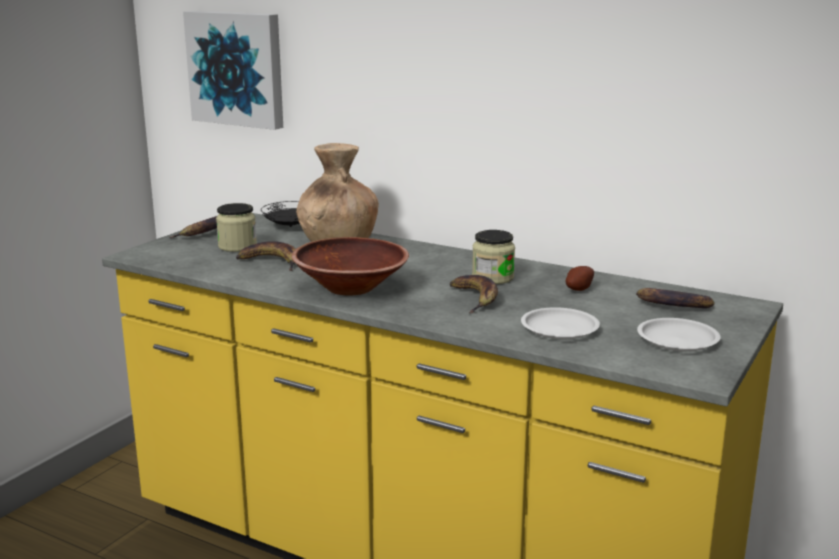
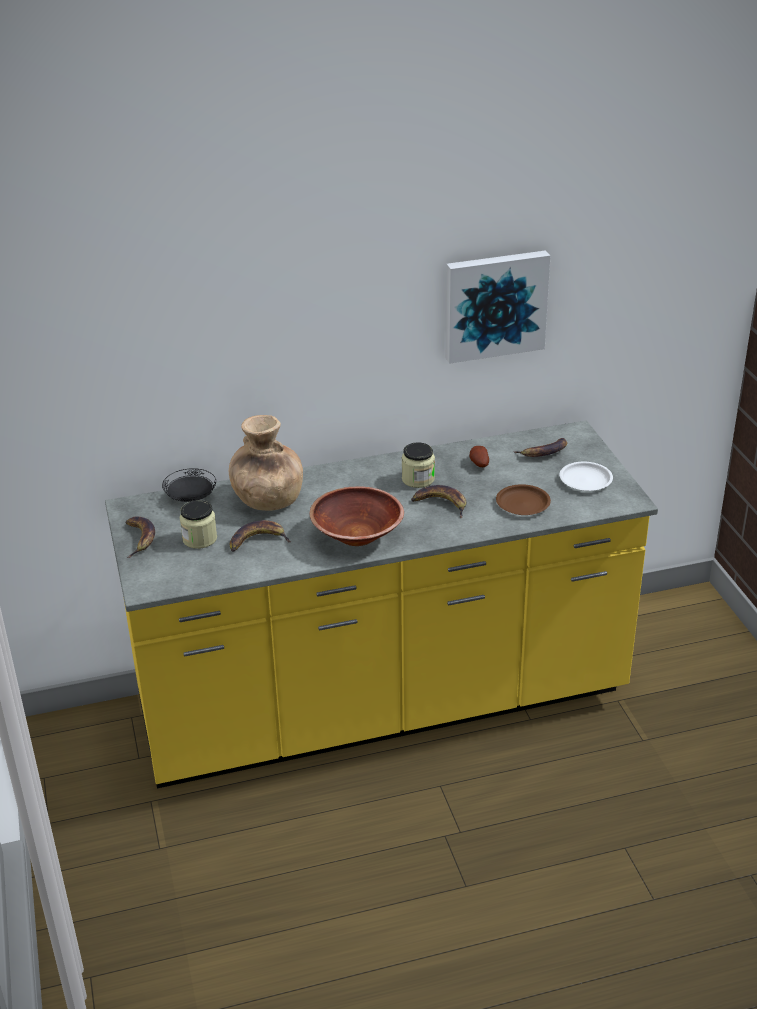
camera: 45 degrees left, 15 degrees up
(237, 68) = (86, 373): picture -> picture (494, 304)
(560, 329) = (523, 503): white plate -> brown plate

